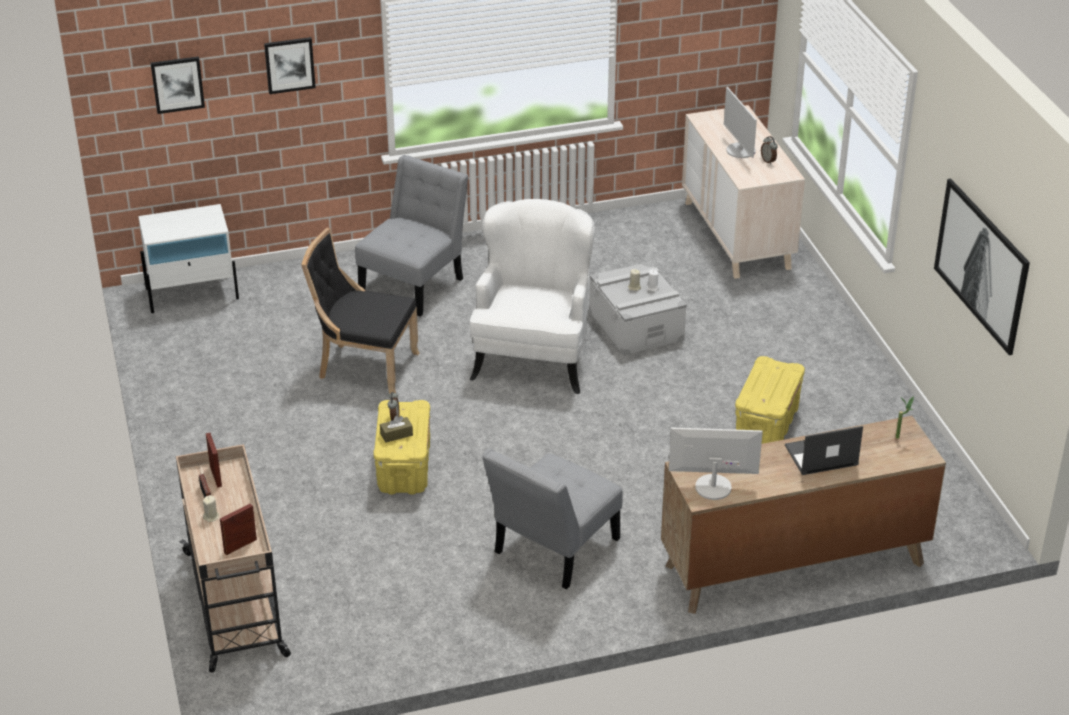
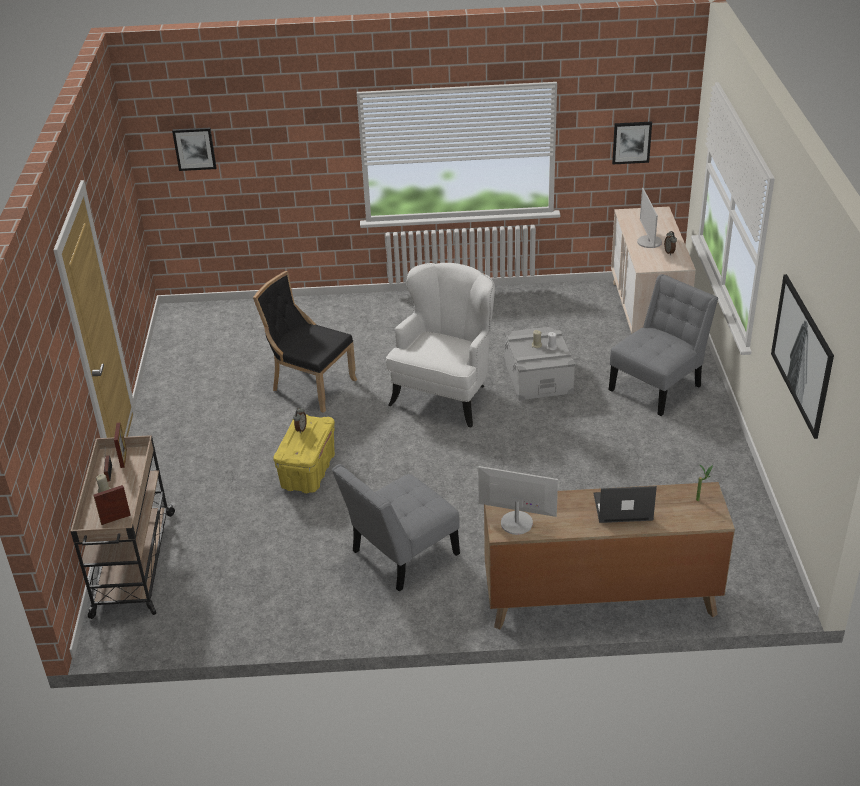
camera: 15 degrees right, 0 degrees up
(193, 293) = (206, 315): white nightstand -> none
(289, 65) = (283, 140): picture -> picture (631, 142)
(396, 434) = (297, 442): brown tissue box -> none
(415, 284) = (375, 325): grey chair -> grey chair (658, 386)
(767, 426) = (618, 473): yellow storage box -> none

